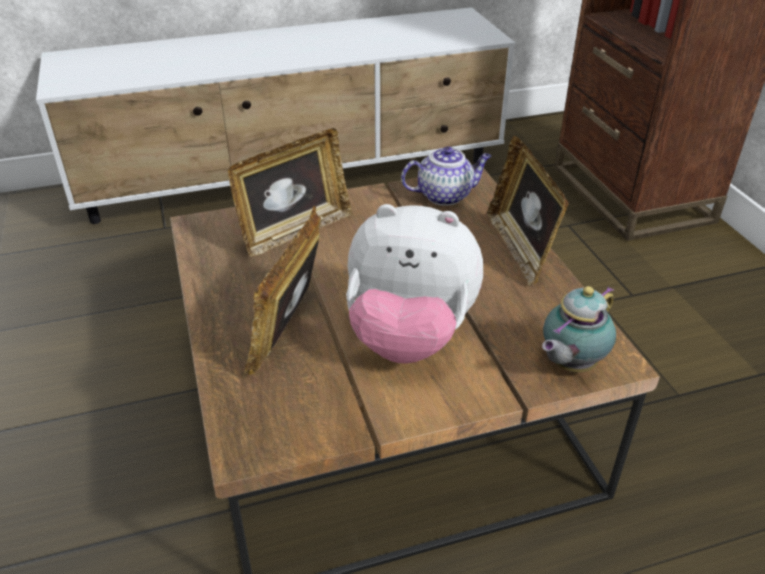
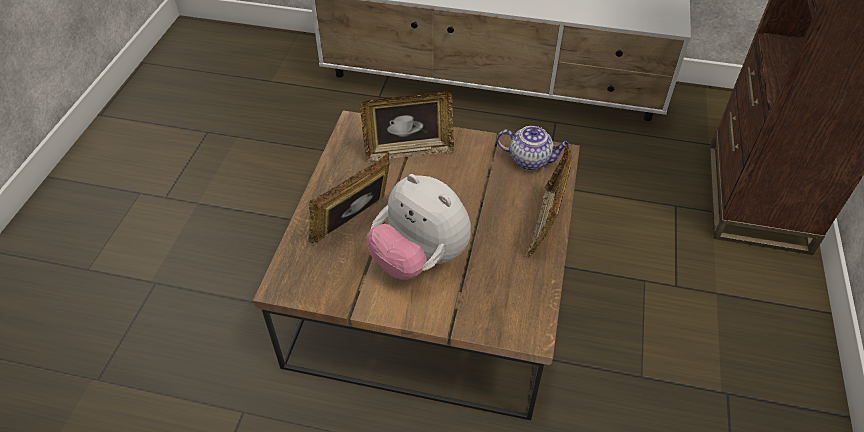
camera: 30 degrees right, 10 degrees up
(569, 365) = (501, 323): teapot -> none

